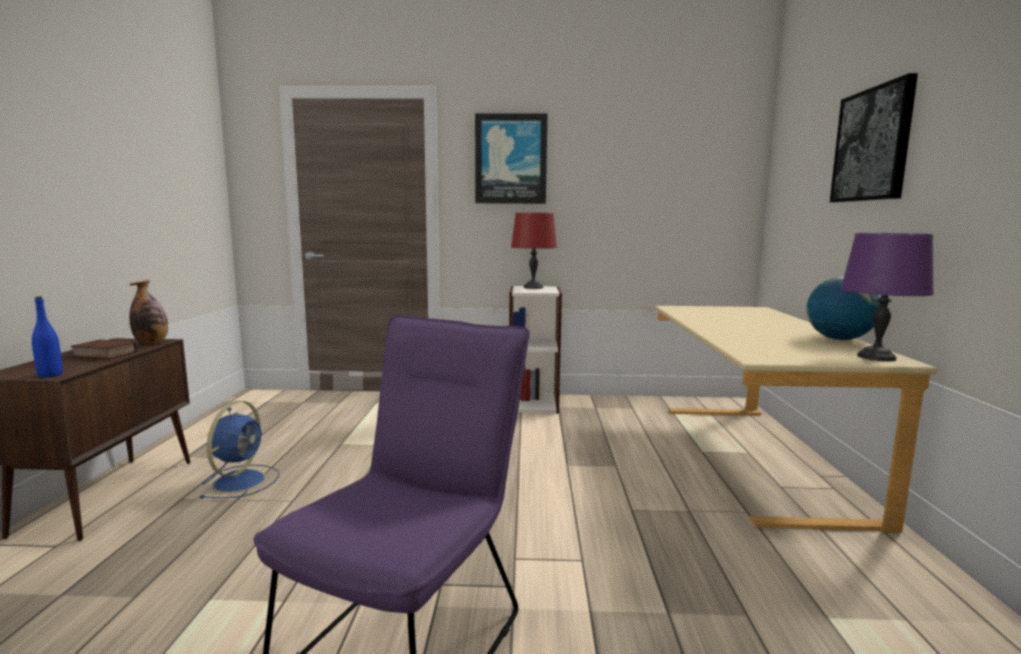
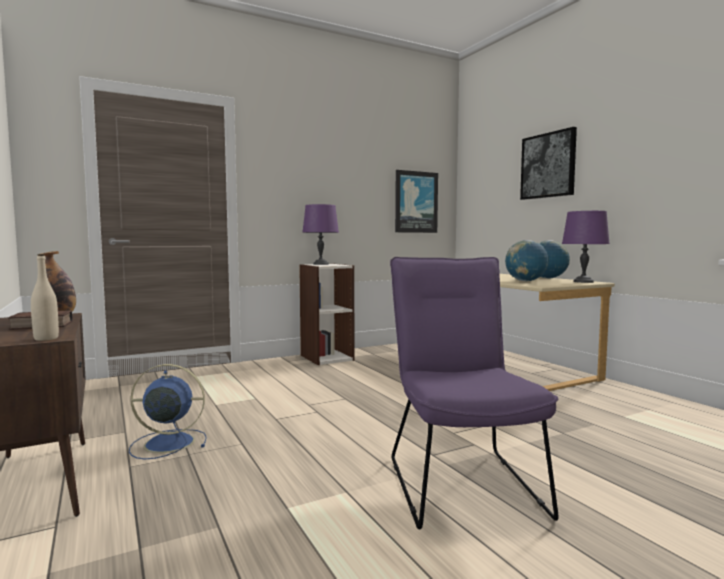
camera: 30 degrees left, 5 degrees down
(50, 375) = (46, 338): blue bottle -> beige bottle
(241, 481) = (167, 443): blue fan -> blue fan turned 75 degrees counterclockwise
(510, 159) = (295, 163): picture -> picture (416, 202)
(533, 287) = (321, 264): red table lamp -> purple table lamp
(770, 344) = (525, 281): none -> globe

